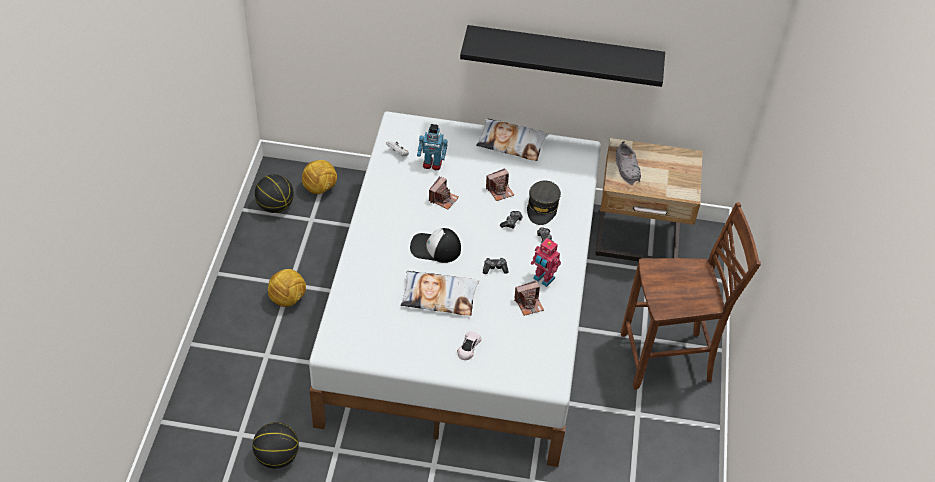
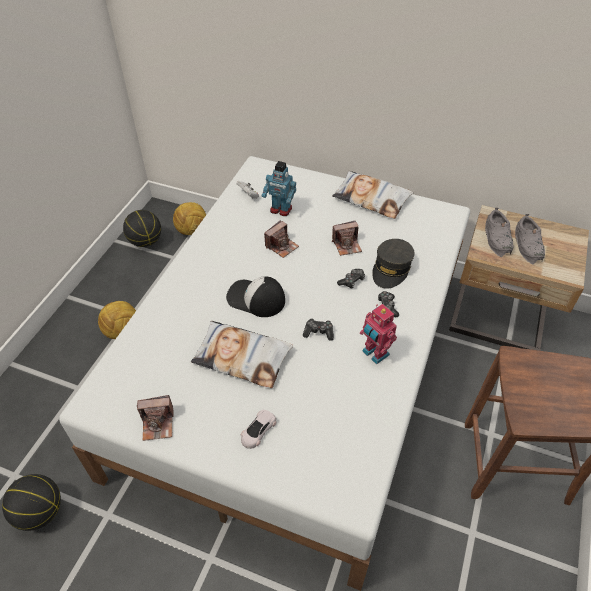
camera: 15 degrees right, 0 degrees up
(529, 304) = (350, 383): camera -> camera (158, 424)
(563, 54) = (439, 95): black shelf -> none
(653, 171) = (528, 244): none -> grey shoe

